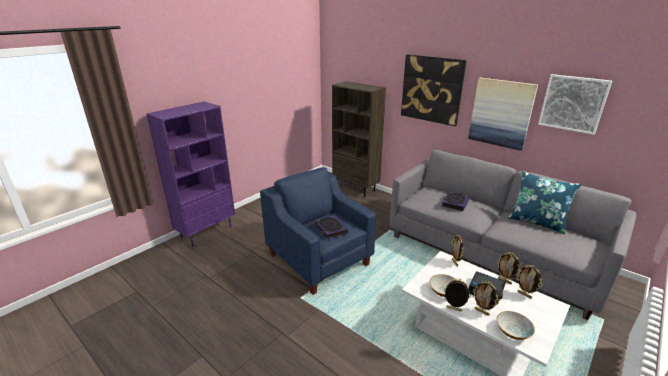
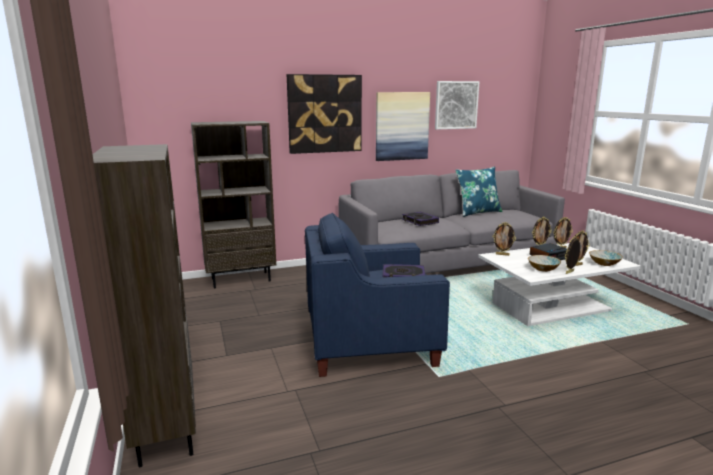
camera: 60 degrees left, 10 degrees down
(206, 232) = (165, 427): purple bookcase -> brown bookcase

